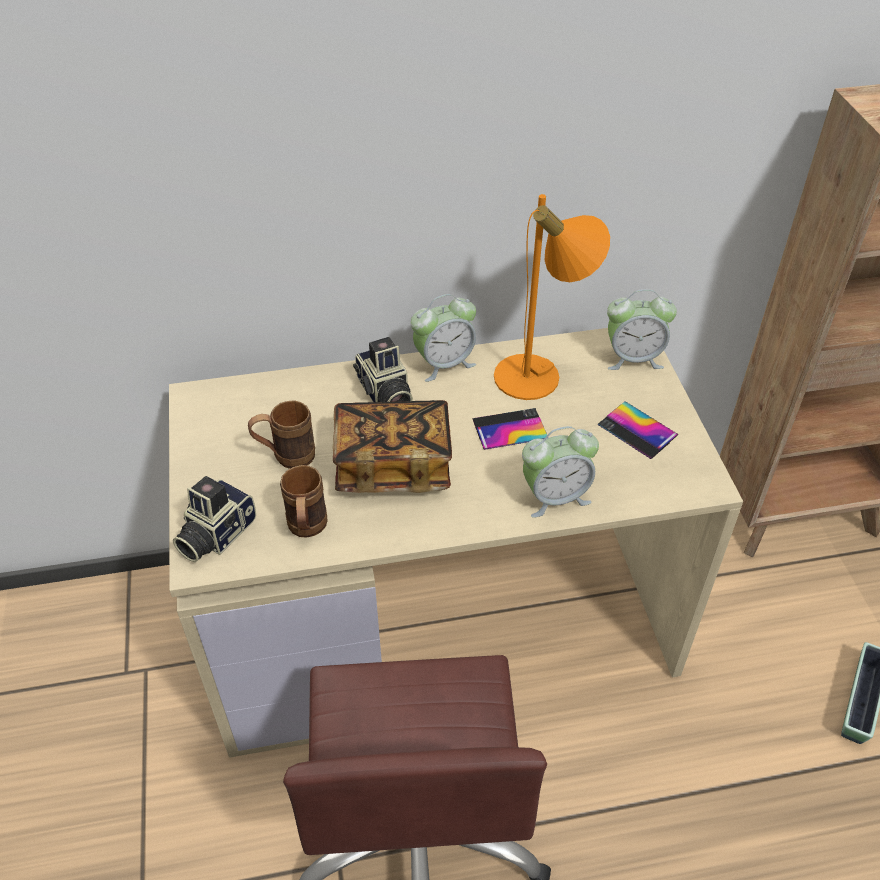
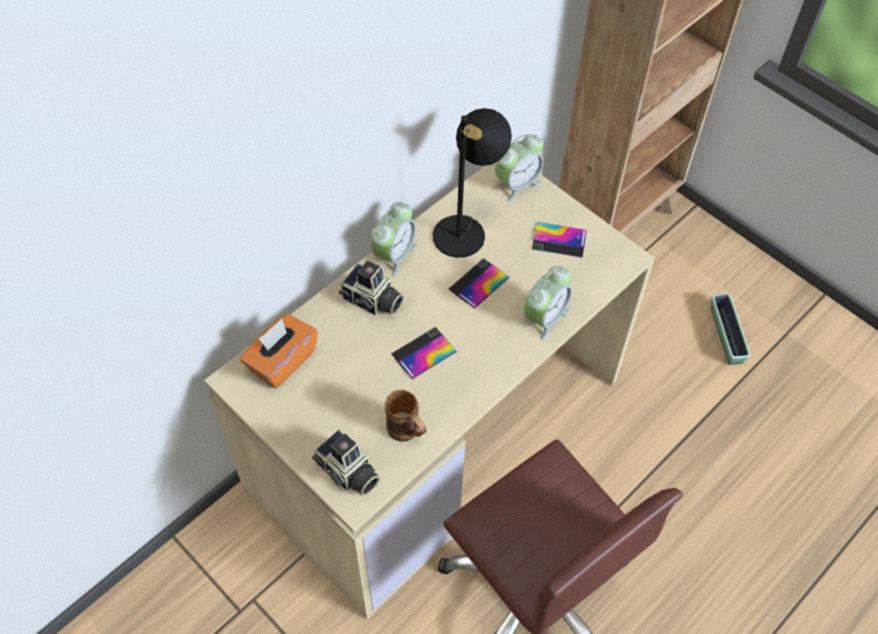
camera: 35 degrees left, 10 degrees up
(215, 534) = (347, 473): camera -> camera turned 45 degrees counterclockwise
(250, 403) = (282, 361): none -> orange tissue box
(285, 457) = (345, 389): brown mug -> none
(393, 464) = (424, 353): book -> phone
(539, 375) = (466, 230): orange table lamp -> black table lamp

